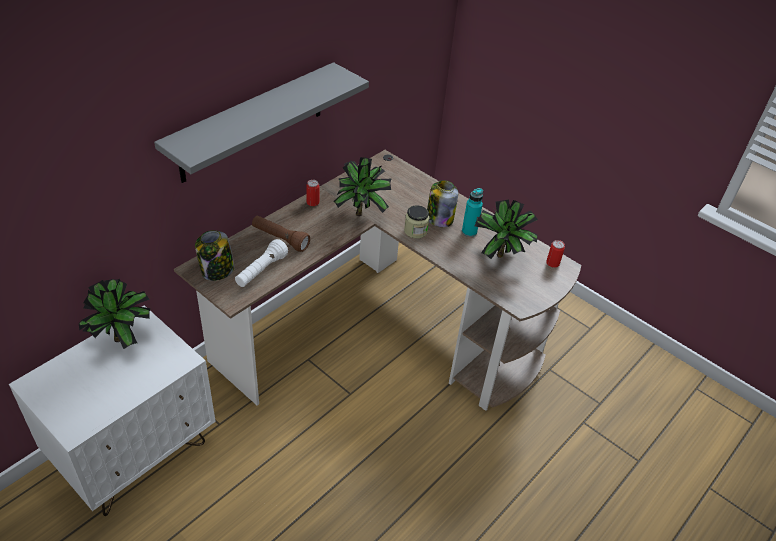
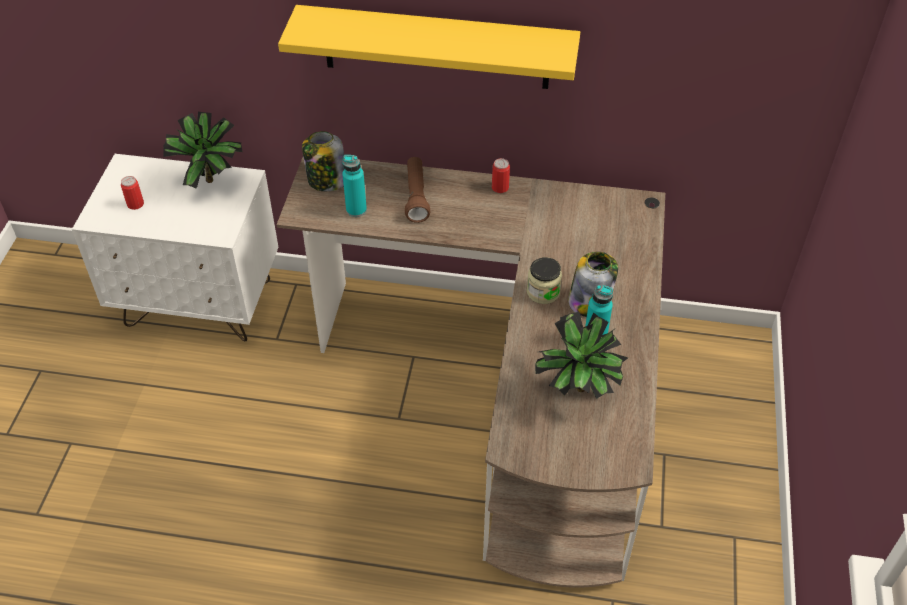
camera: 60 degrees right, 5 degrees up
(253, 122) = (436, 47): grey shelf -> yellow shelf
(261, 271) = (356, 210): white flashlight -> turquoise bottle
(362, 213) = (525, 234): potted plant -> none
(552, 263) = (622, 449): can -> can (135, 204)

